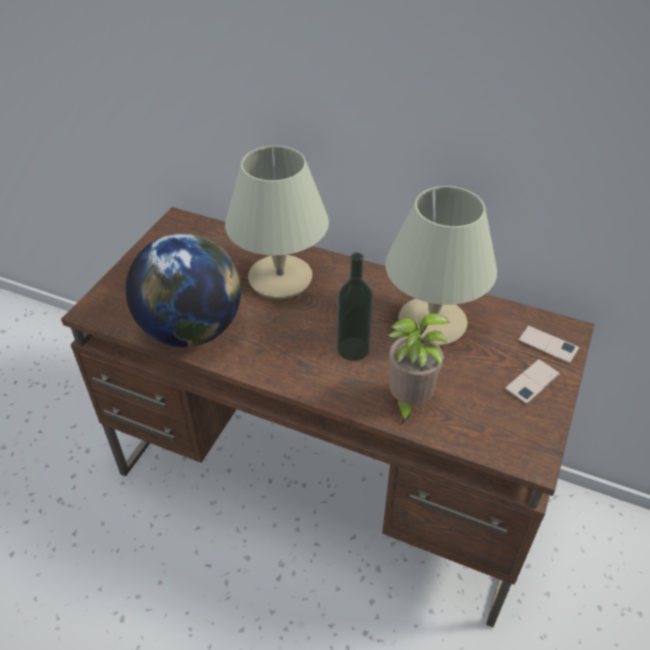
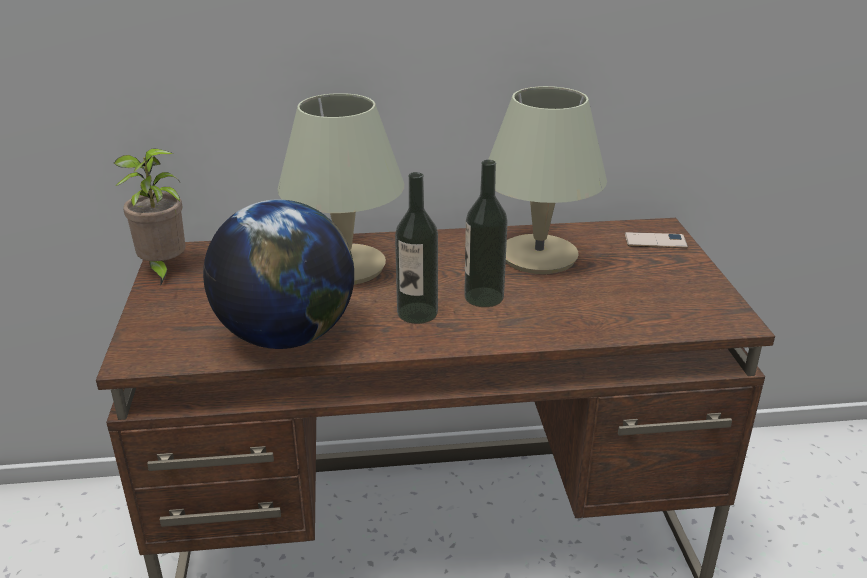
camera: 30 degrees left, 15 degrees down
(293, 344) = (417, 313): none -> bottle
(408, 402) = (582, 319): potted plant -> potted plant (163, 270)
(532, 382) = (672, 269): phone -> none

